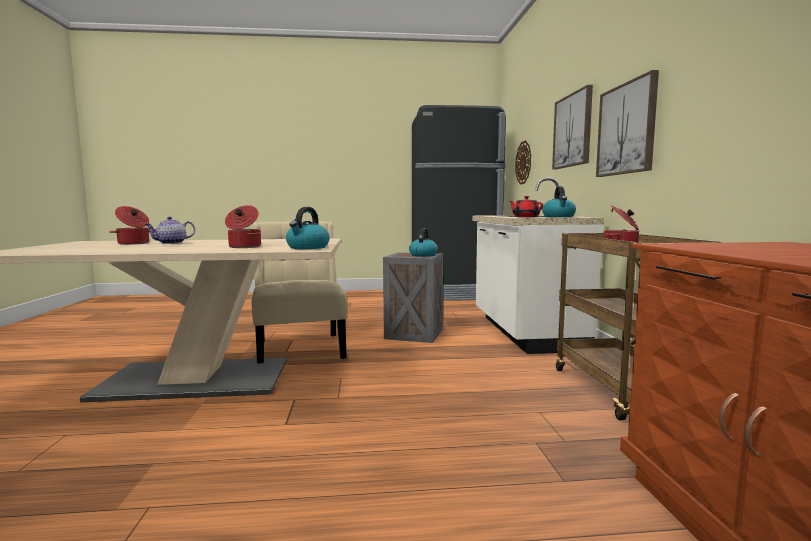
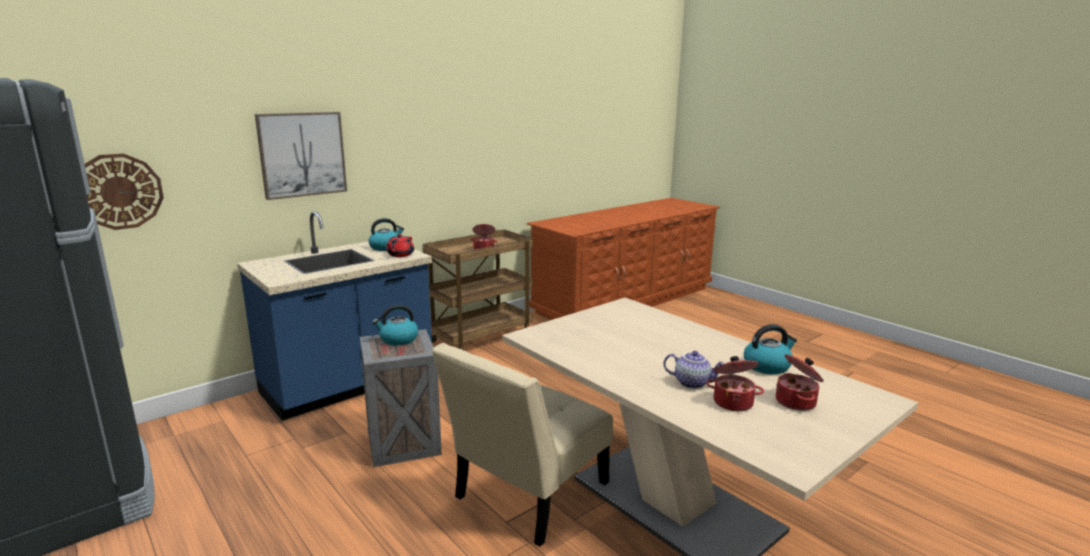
camera: 125 degrees left, 10 degrees up
(244, 247) = (654, 331): cooking pot -> cooking pot (796, 402)
(307, 247) = (618, 309): kettle -> kettle (767, 366)
(524, 332) = (348, 385): white counter -> blue counter
(627, 129) = (401, 163): picture -> none

